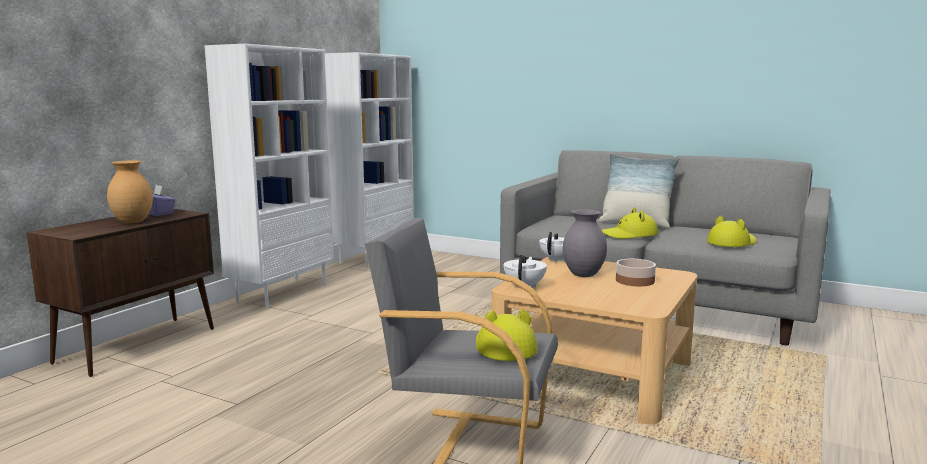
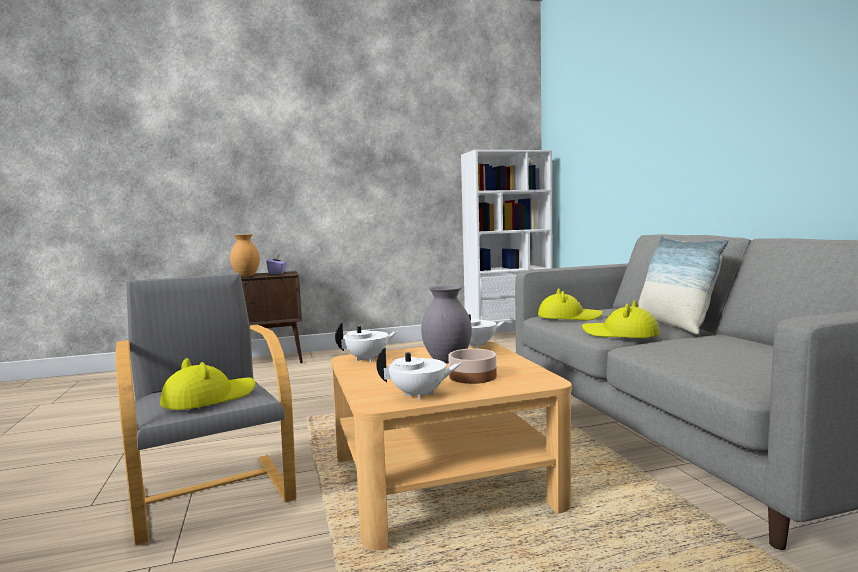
camera: 45 degrees right, 5 degrees down
(282, 292) = (390, 349): white bookcase -> none
(650, 299) = (419, 395): none -> white teapot
(731, 243) = (730, 363): yellow hat -> yellow hat (569, 317)

